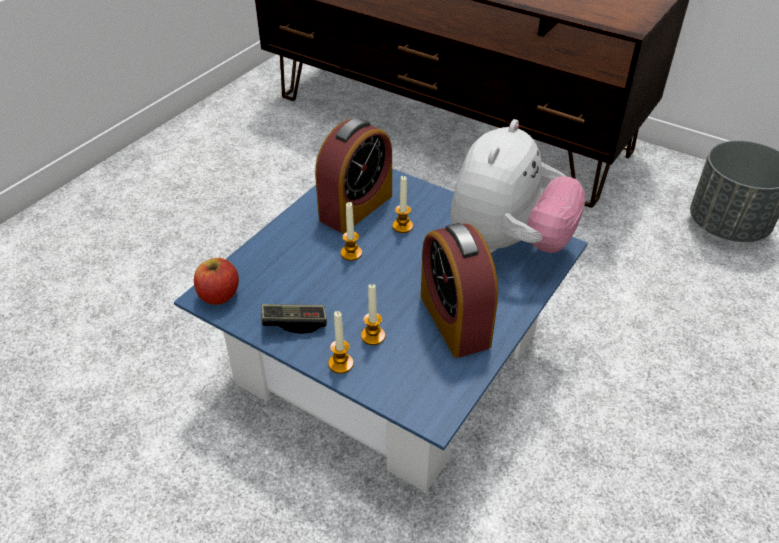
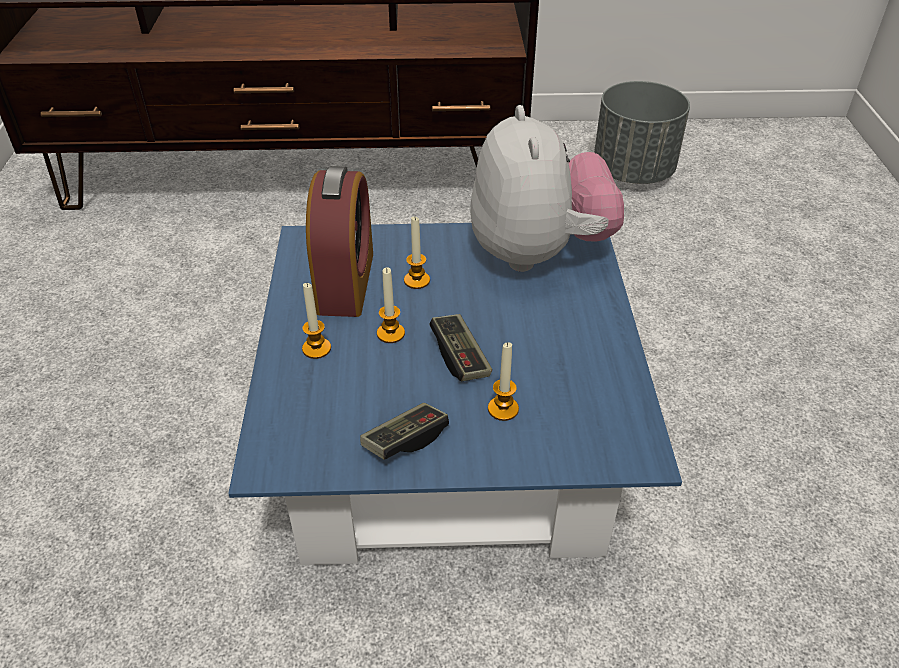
camera: 35 degrees left, 0 degrees up
(219, 295) = (281, 455): apple -> none
(341, 364) = (500, 456): candle -> candle (316, 349)
(379, 289) = (460, 357): none -> game controller
(454, 320) = (565, 351): alarm clock -> none

